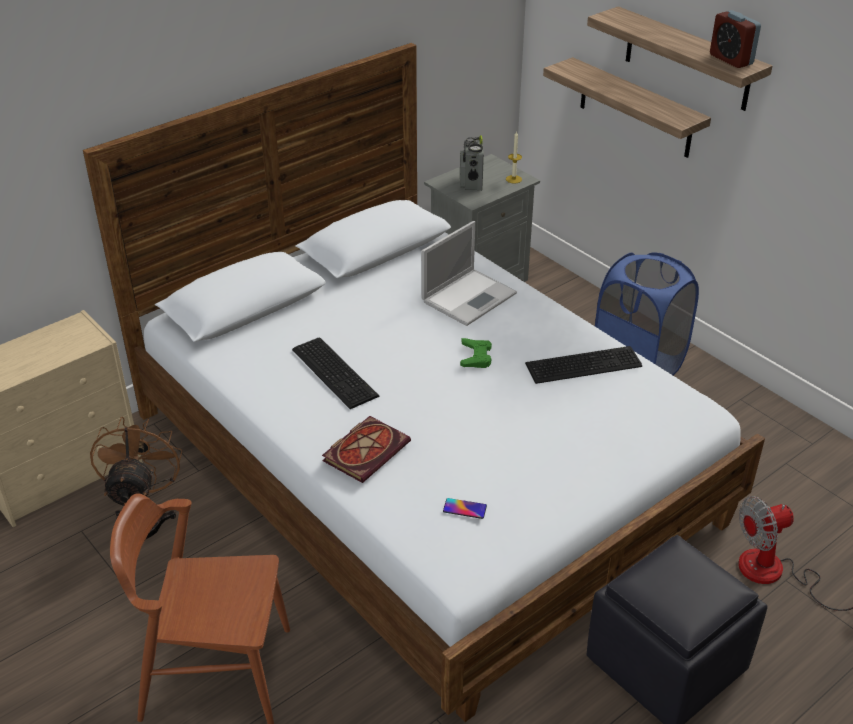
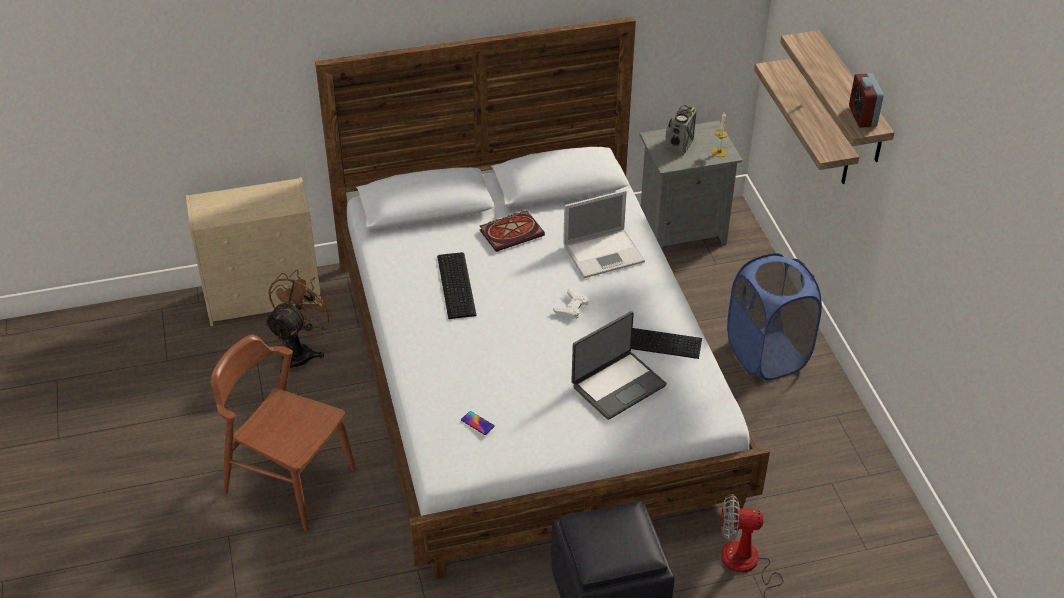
camera: 25 degrees right, 5 degrees up
(366, 450) = (439, 355): book -> book (512, 232)
(476, 357) = (572, 307): green game controller -> white game controller
(583, 418) = (617, 385): none -> laptop

